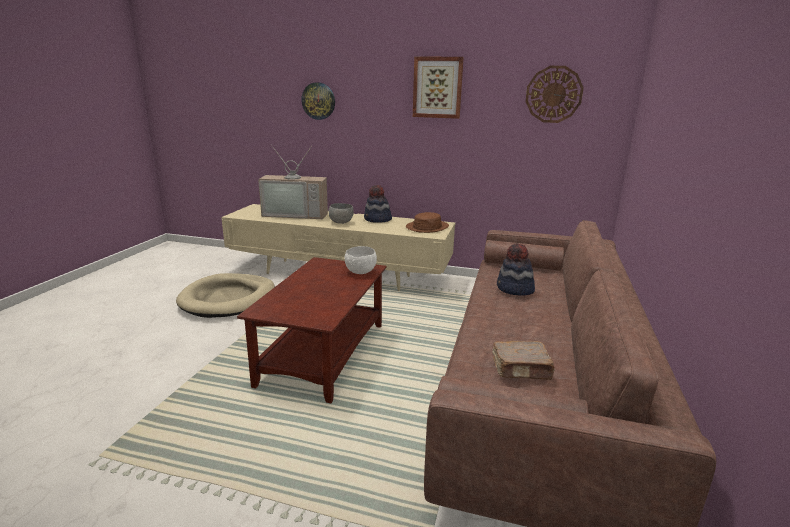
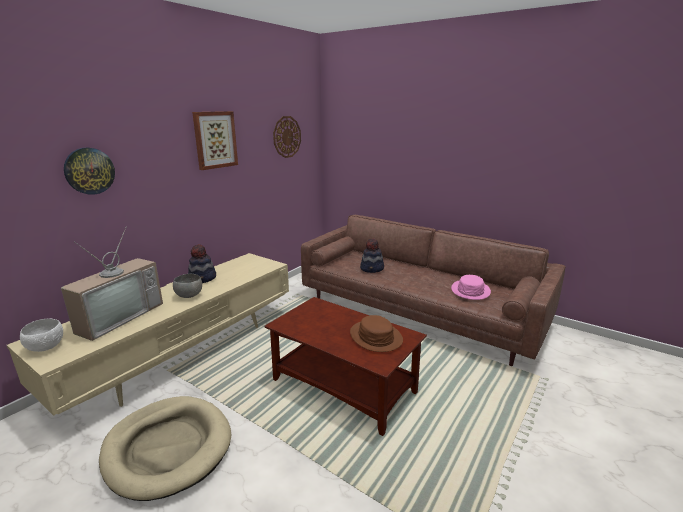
camera: 70 degrees left, 0 degrees up
(361, 272) = (322, 308): white bowl -> white bowl (47, 347)
(427, 227) = (250, 264): brown hat -> brown hat (375, 337)
(521, 369) = (470, 290): brown book -> pink hat

